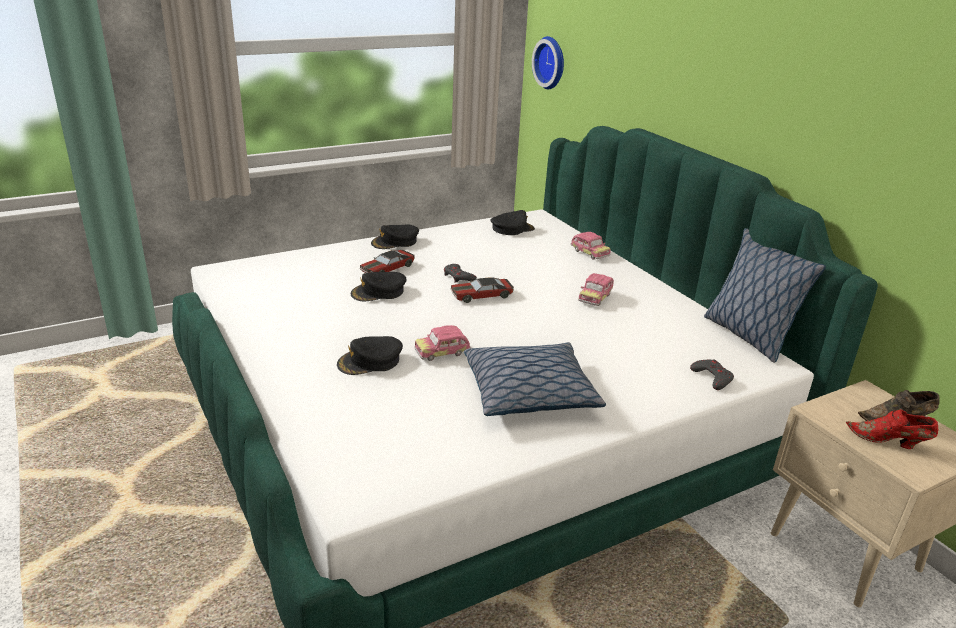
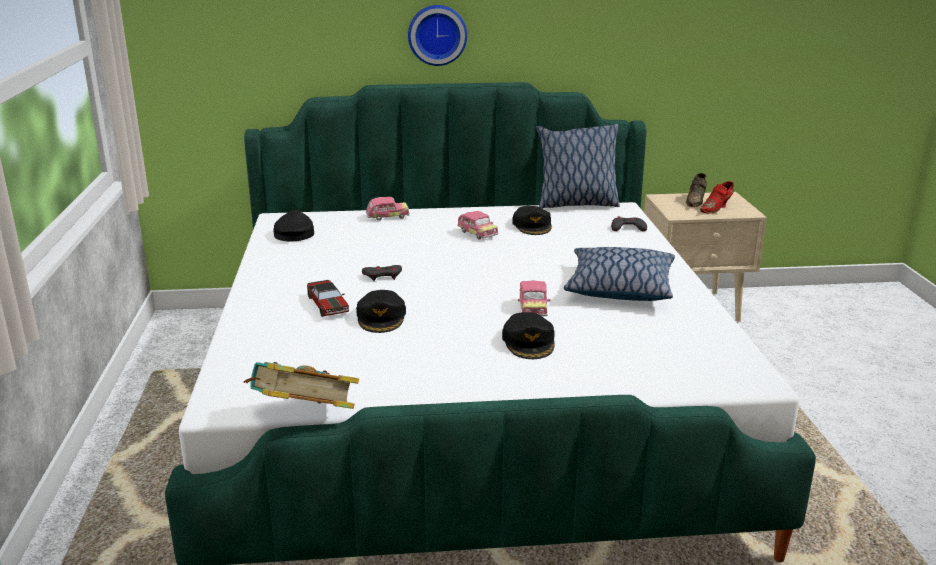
camera: 65 degrees left, 5 degrees down
(210, 298) = (303, 418): none -> book
(395, 242) = (259, 291): black cap -> black cap (532, 226)
(481, 295) = (433, 274): toy car -> none
(551, 62) = (181, 54): wall clock -> wall clock (437, 34)

